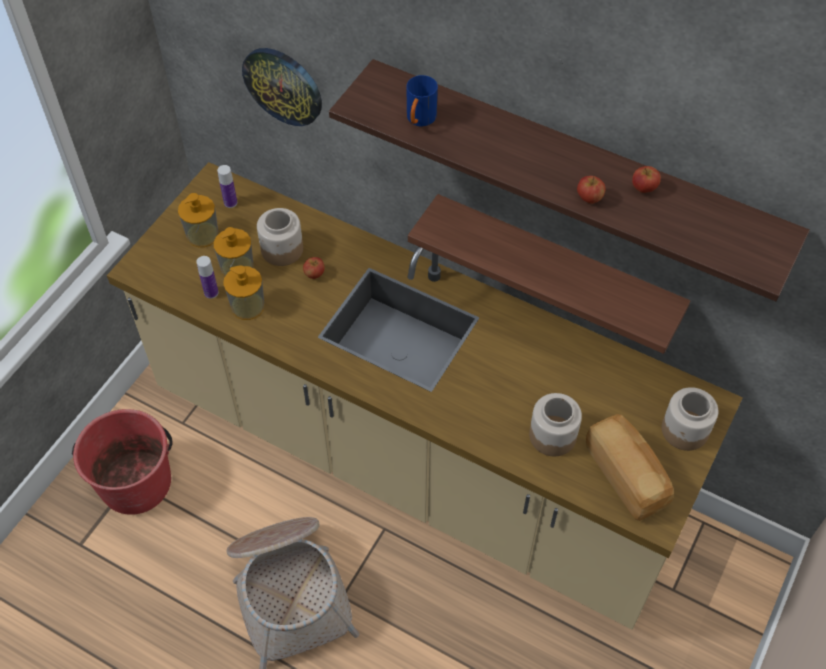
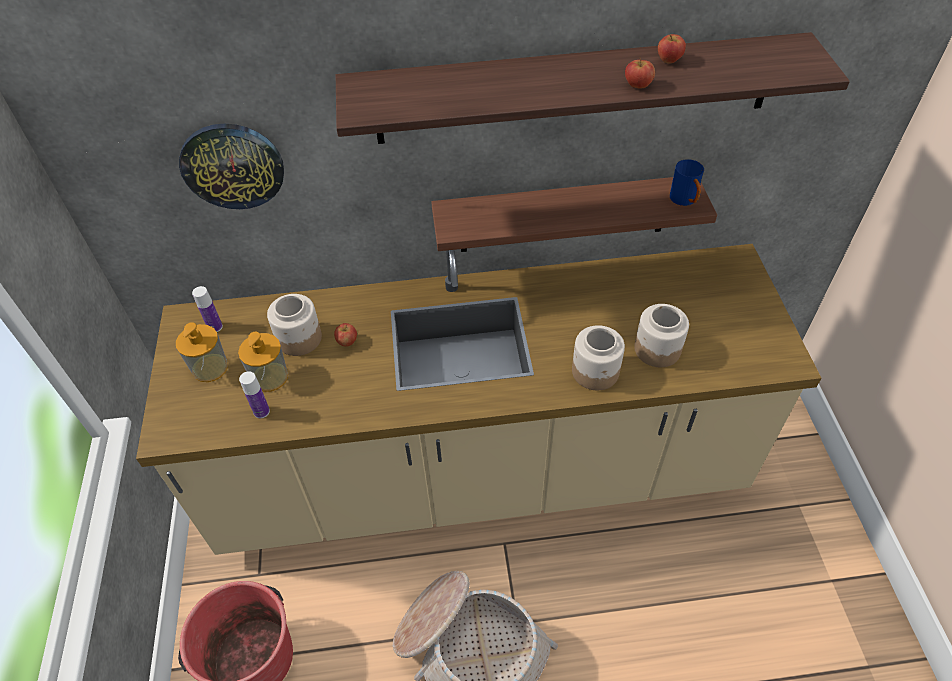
camera: 35 degrees left, 5 degrees down
(247, 306) = (308, 403): soap dispenser -> none
(419, 121) = (431, 98): blue mug -> blue mug (685, 201)
(627, 475) = (737, 343): bread -> none
(685, 430) = (741, 288): jar -> jar (595, 372)

